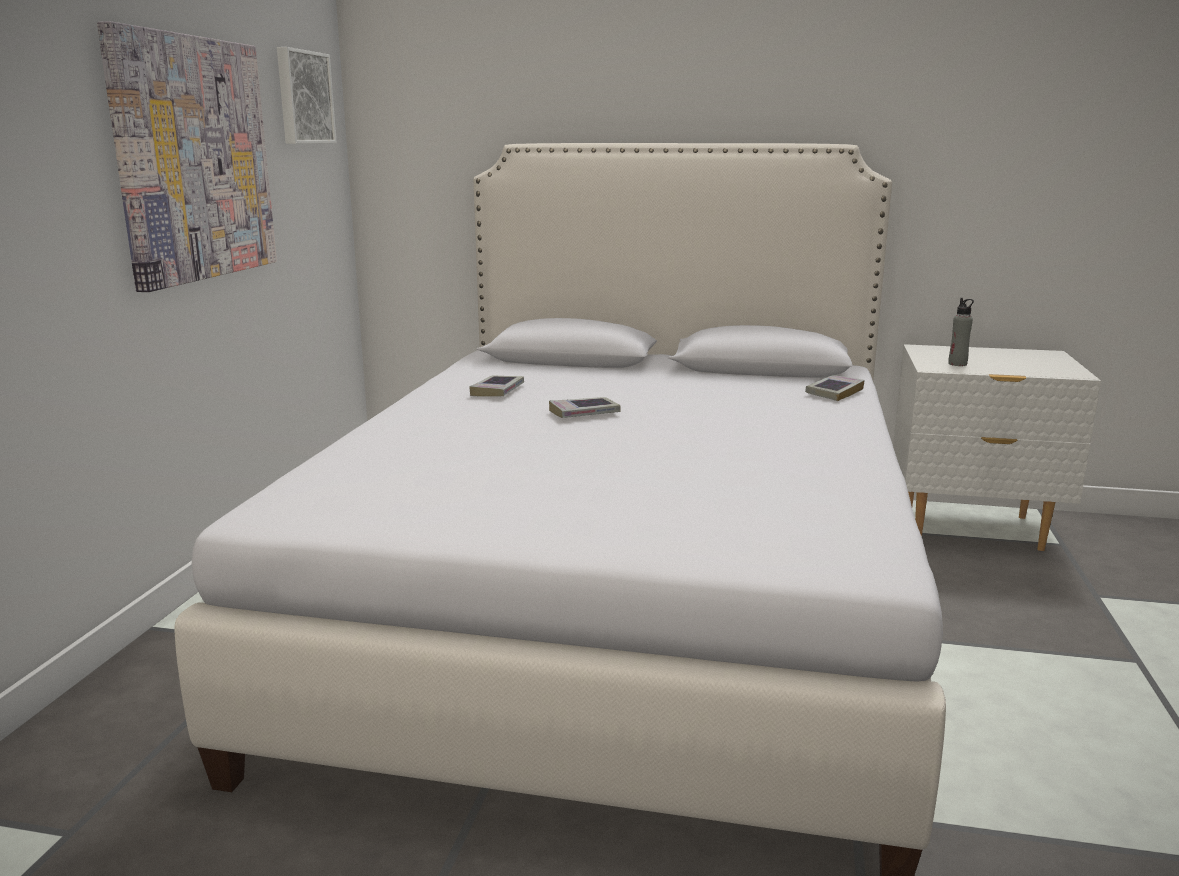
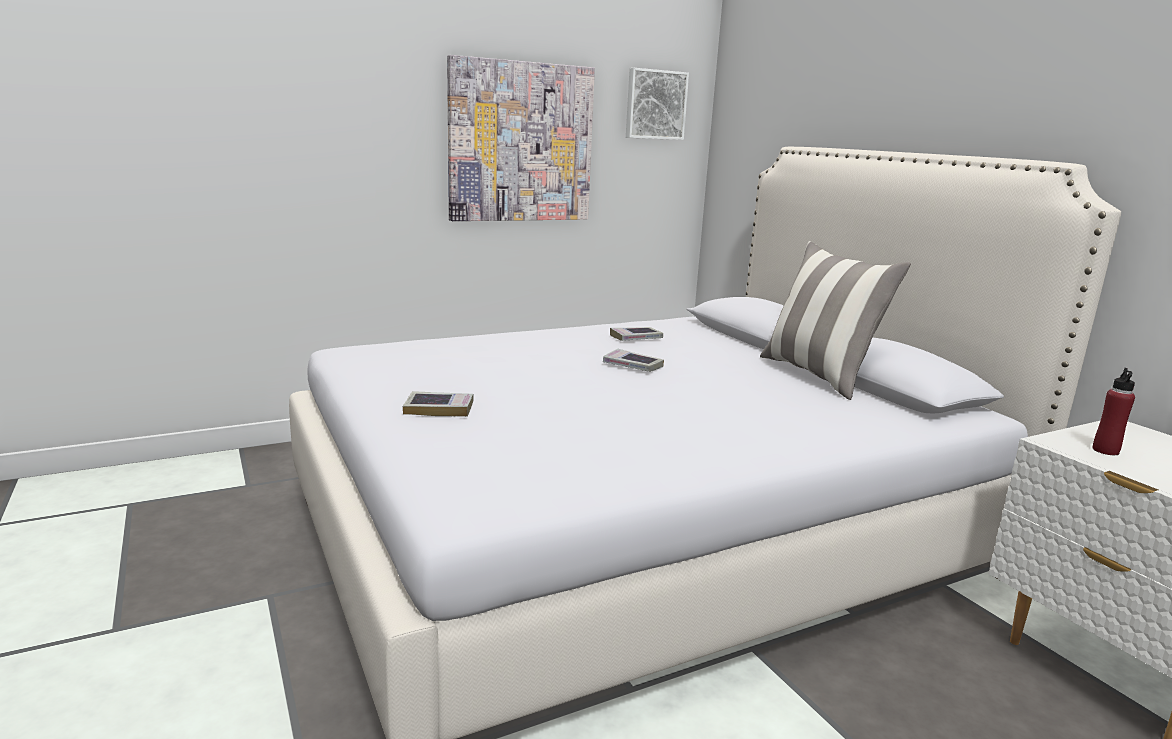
camera: 50 degrees right, 0 degrees up
(706, 374) = (819, 376): none -> pillow
(834, 392) = (881, 424): book -> book (439, 409)
(957, 364) = (1105, 450): grey bottle -> red bottle

